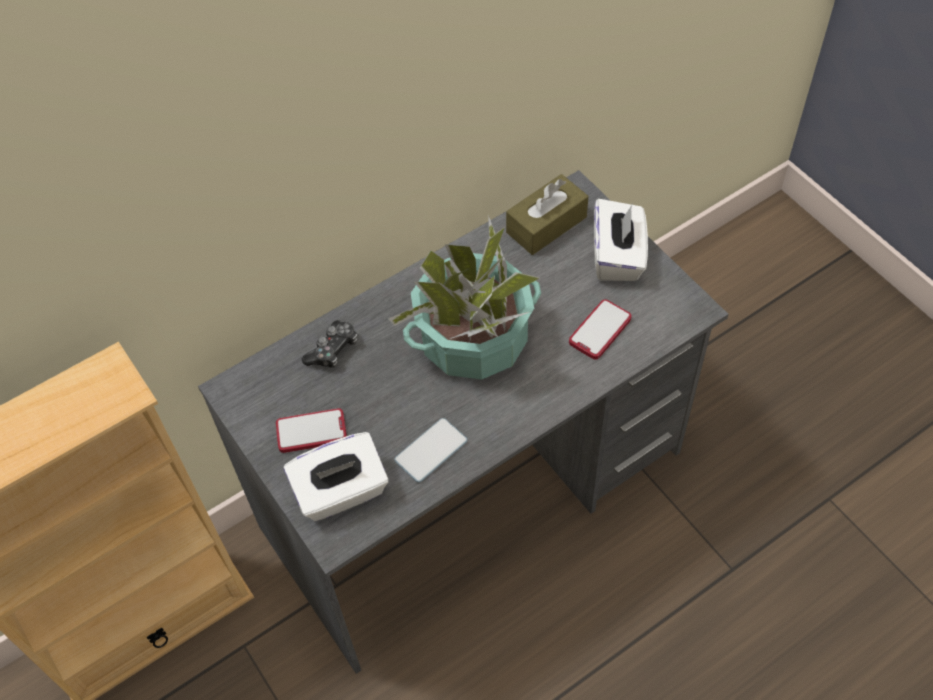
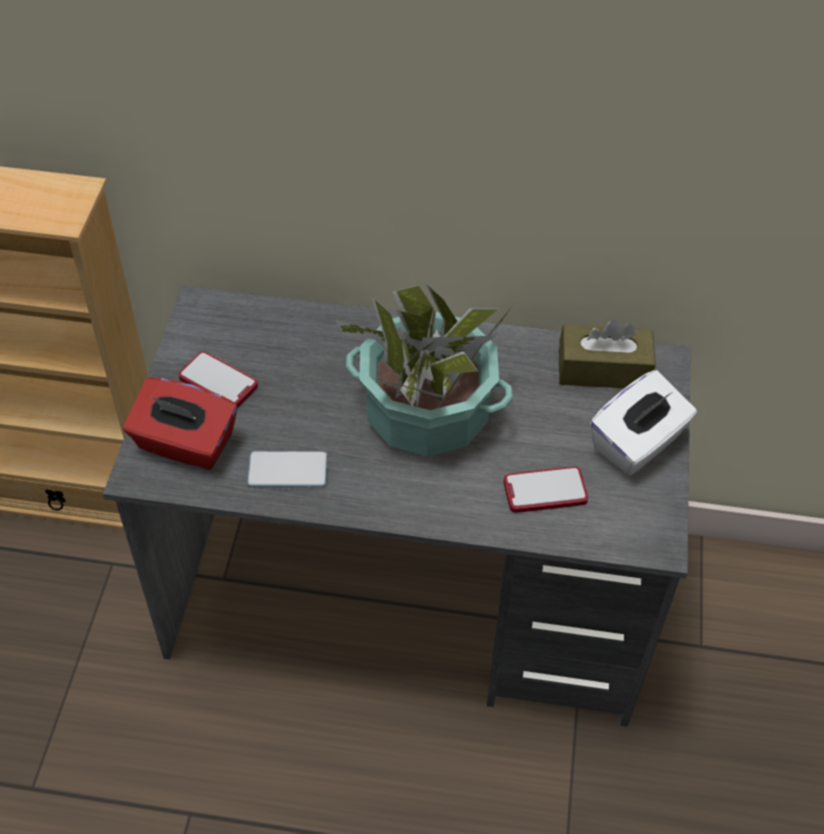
camera: 40 degrees right, 5 degrees down
(333, 350) = (307, 335): game controller -> none
(341, 492) = (185, 444): white tissue box -> red tissue box

